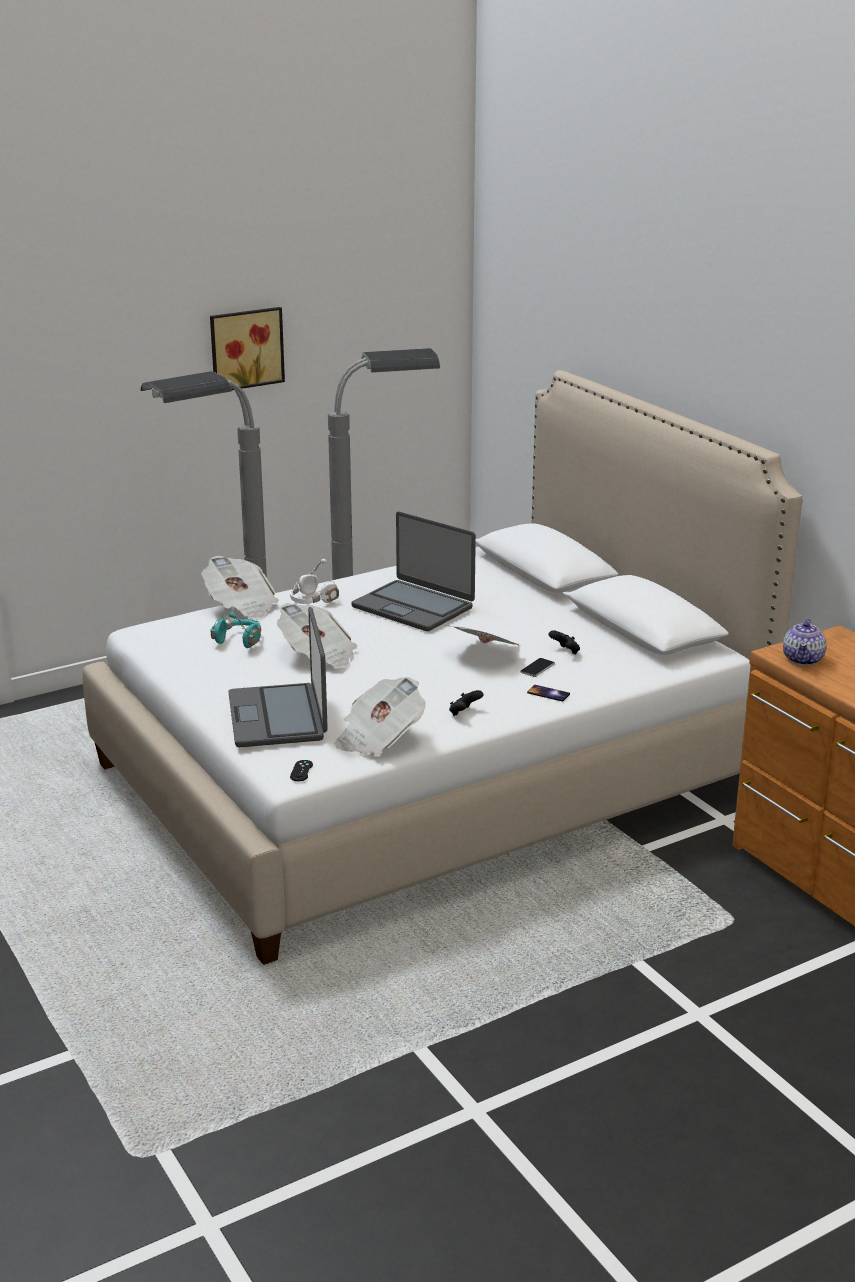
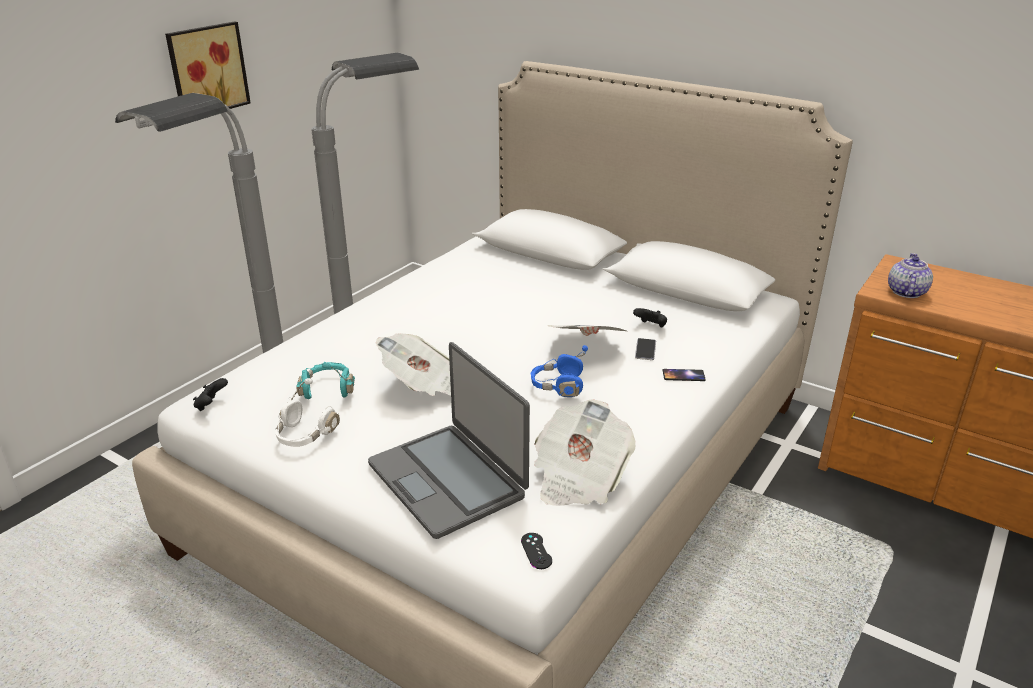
camera: 25 degrees left, 5 degrees up
(241, 606) = (297, 347): newspaper -> none
(312, 601) = (366, 325): white headphones -> white headphones (305, 435)
(413, 607) = (472, 310): laptop -> none
(428, 678) = (558, 386): none -> blue headphones
(464, 713) = (631, 419): black game controller -> black game controller (211, 405)
(803, 659) = (906, 292): teapot -> teapot turned 150 degrees counterclockwise

